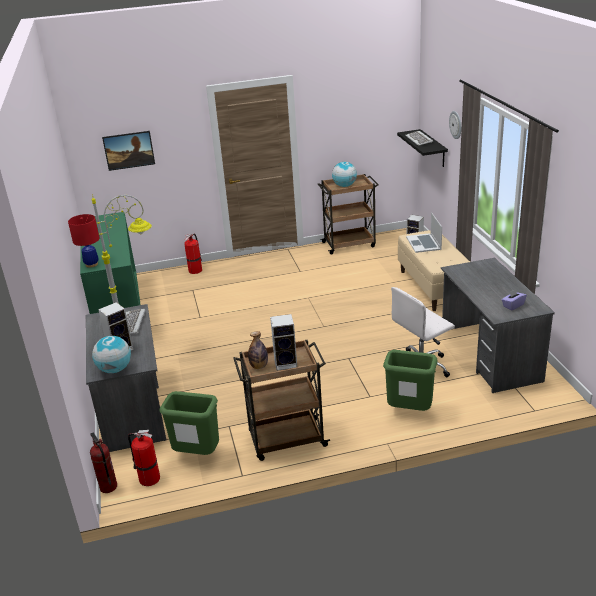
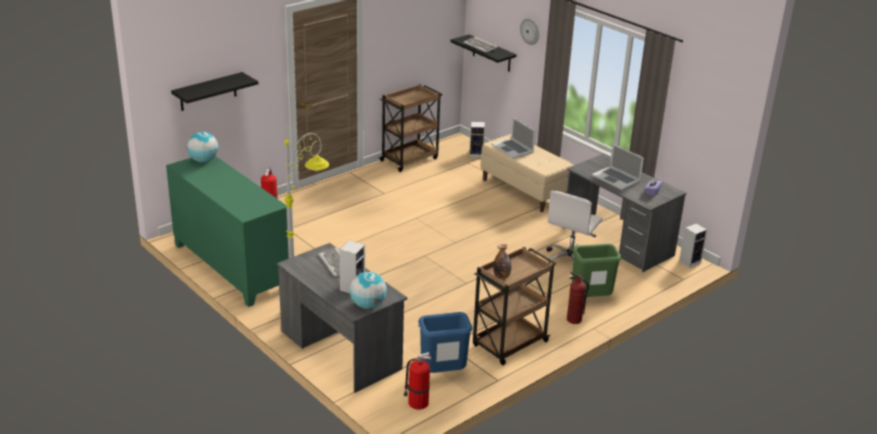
camera: 30 degrees left, 0 degrees up
(91, 264) = (244, 212): red table lamp -> none
(108, 487) = (386, 419): fire extinguisher -> fire extinguisher (573, 320)
(130, 158) = (208, 92): picture -> black shelf
(196, 455) = (442, 374): green trash can -> blue trash can
(286, 363) = (522, 269): speaker -> speaker (690, 262)
(344, 186) = (408, 99): globe -> globe (203, 160)
(485, 284) = (616, 178): none -> laptop

